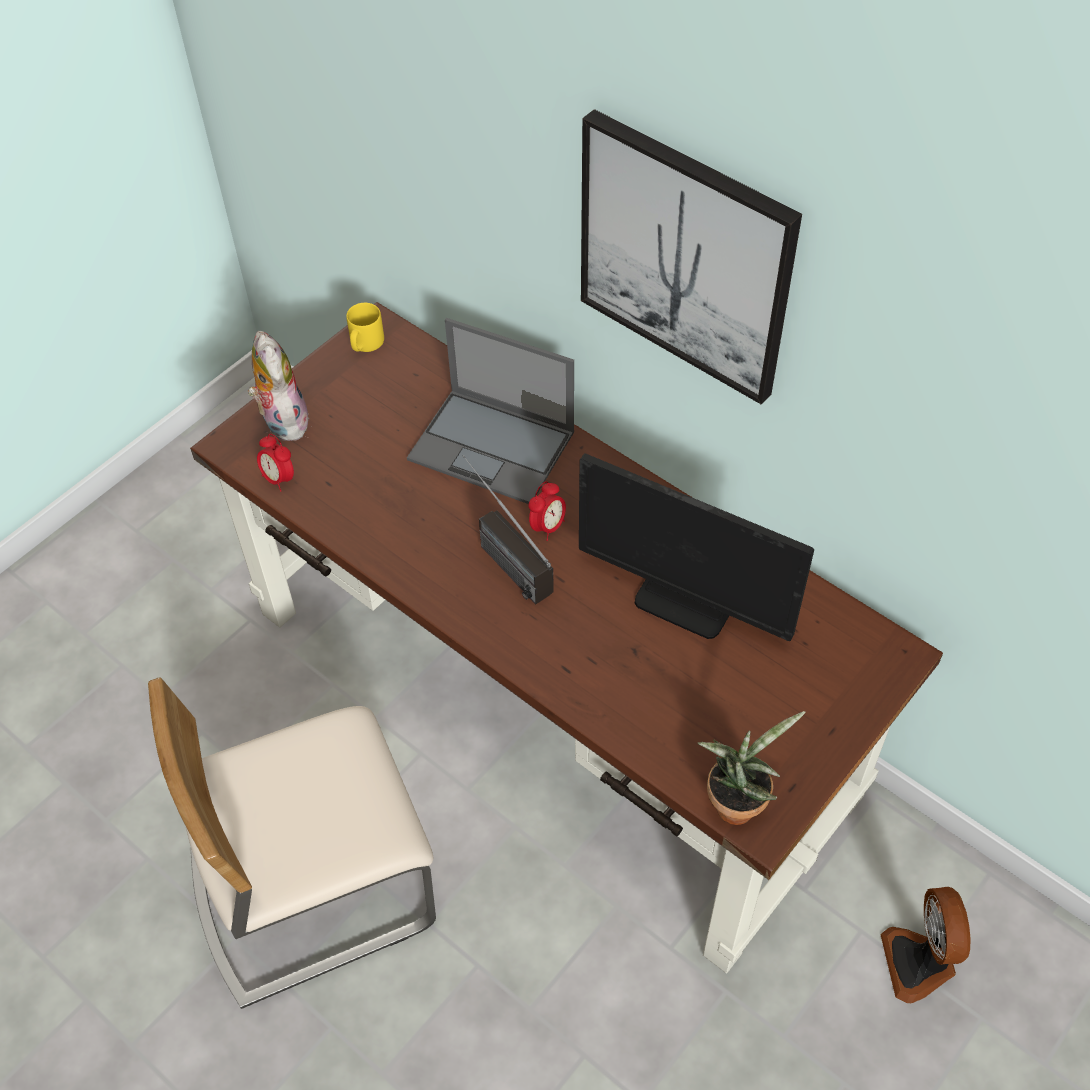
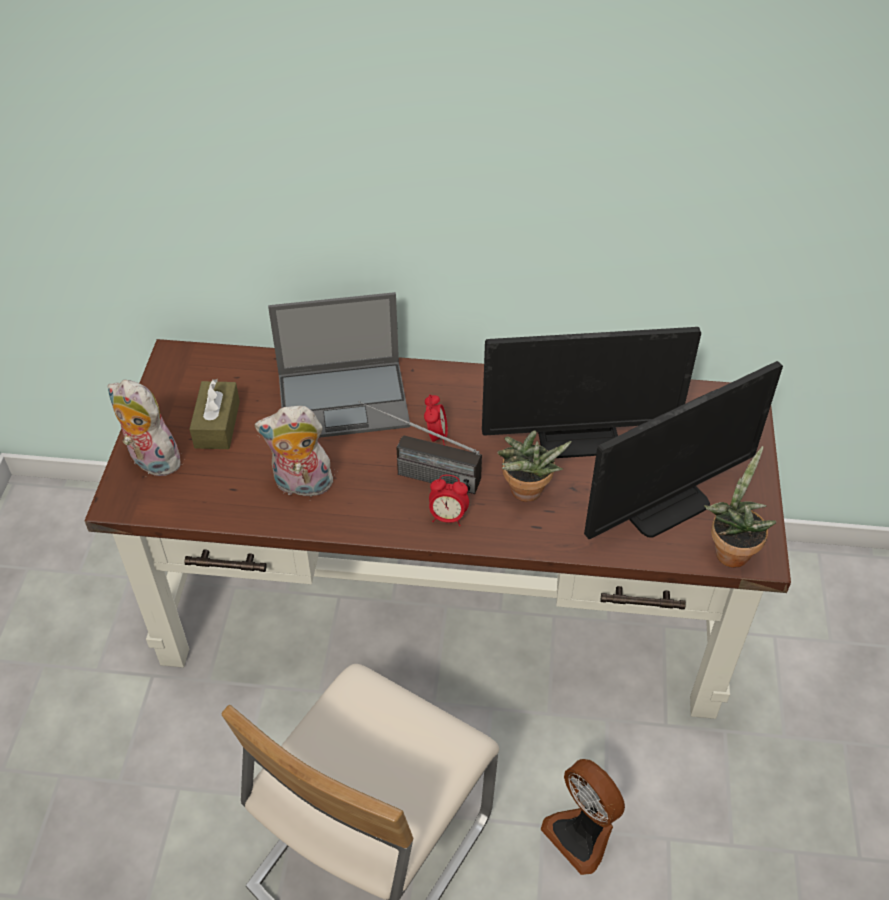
camera: 35 degrees left, 5 degrees down
(279, 479) = (187, 506): alarm clock -> alarm clock (448, 517)
(363, 413) = (217, 424): none -> brown tissue box
(365, 344) = (174, 373): yellow mug -> none
(388, 511) = (301, 486): none -> plush toy
(584, 631) = (526, 494): none -> potted plant
(685, 257) = (495, 150): picture -> none
(711, 717) = (664, 504): none -> monitor
(919, 963) = (825, 634): fan -> fan (582, 834)

